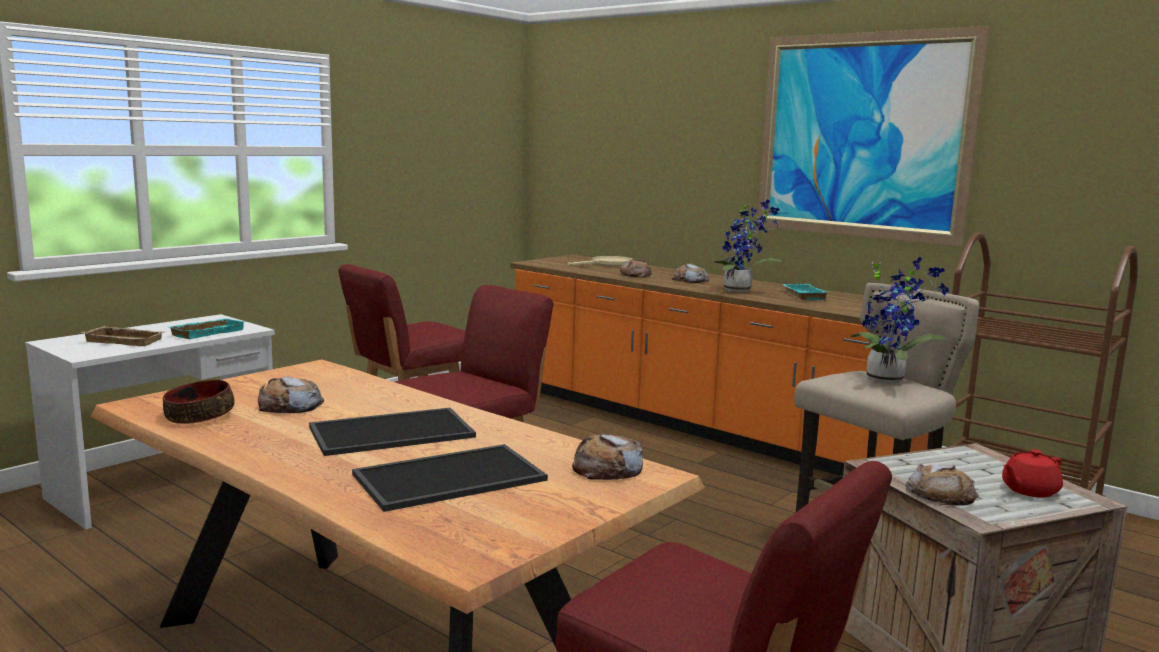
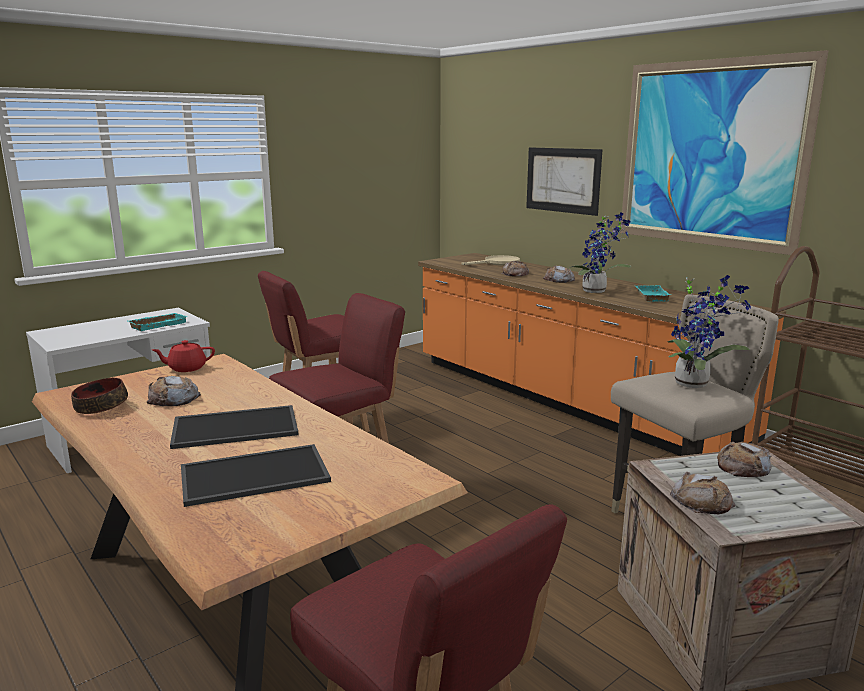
camera: 10 degrees right, 5 degrees up
(127, 341) = (96, 332): beige tray -> none
(607, 468) = (387, 471): bread -> bread (742, 467)
(685, 167) = (562, 180): none -> picture
(1028, 490) = (788, 501): red teapot -> red teapot (186, 368)

